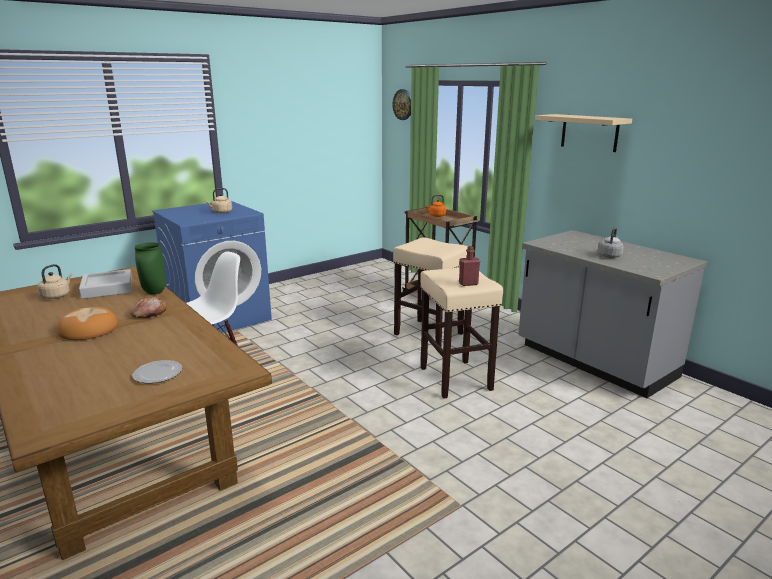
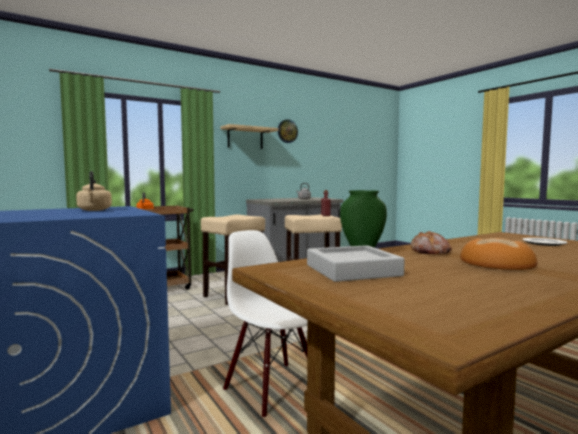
camera: 85 degrees left, 15 degrees down
(57, 296) = (397, 289): beige kettle -> none
(403, 104) = (29, 110): wall clock -> wall clock (287, 131)

